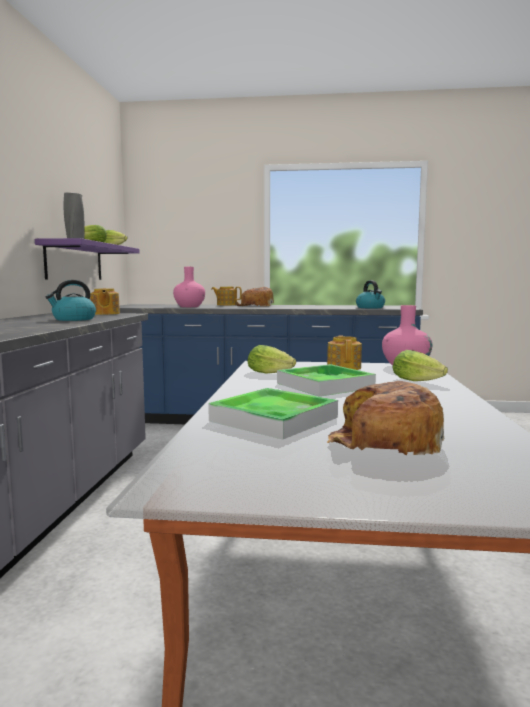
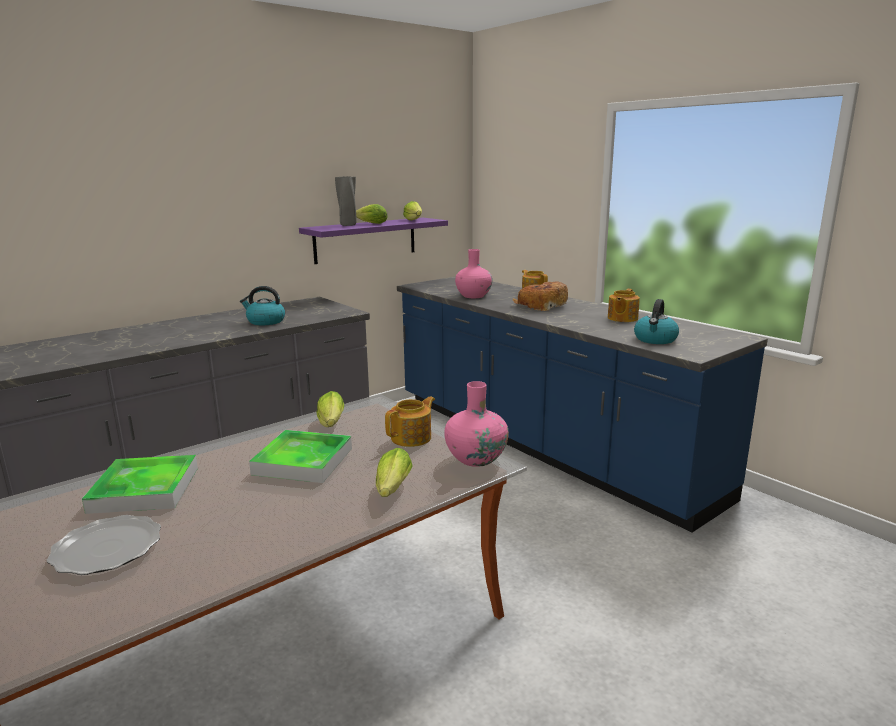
camera: 45 degrees right, 10 degrees up
(105, 314) = (333, 308): teapot -> teapot (622, 318)
(382, 441) = (107, 549): bread -> plate

